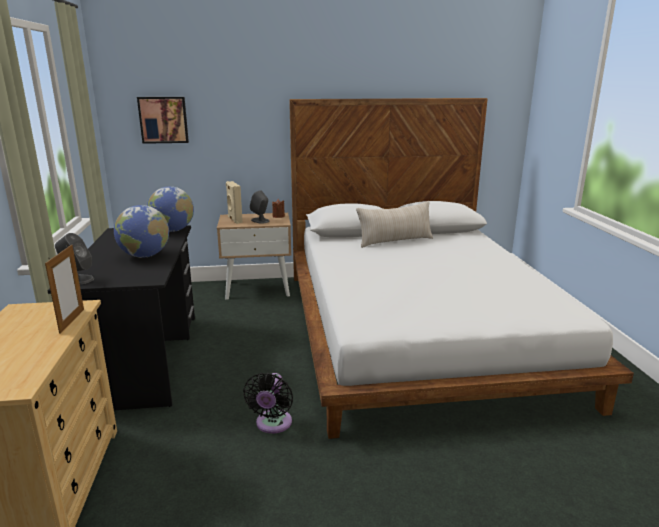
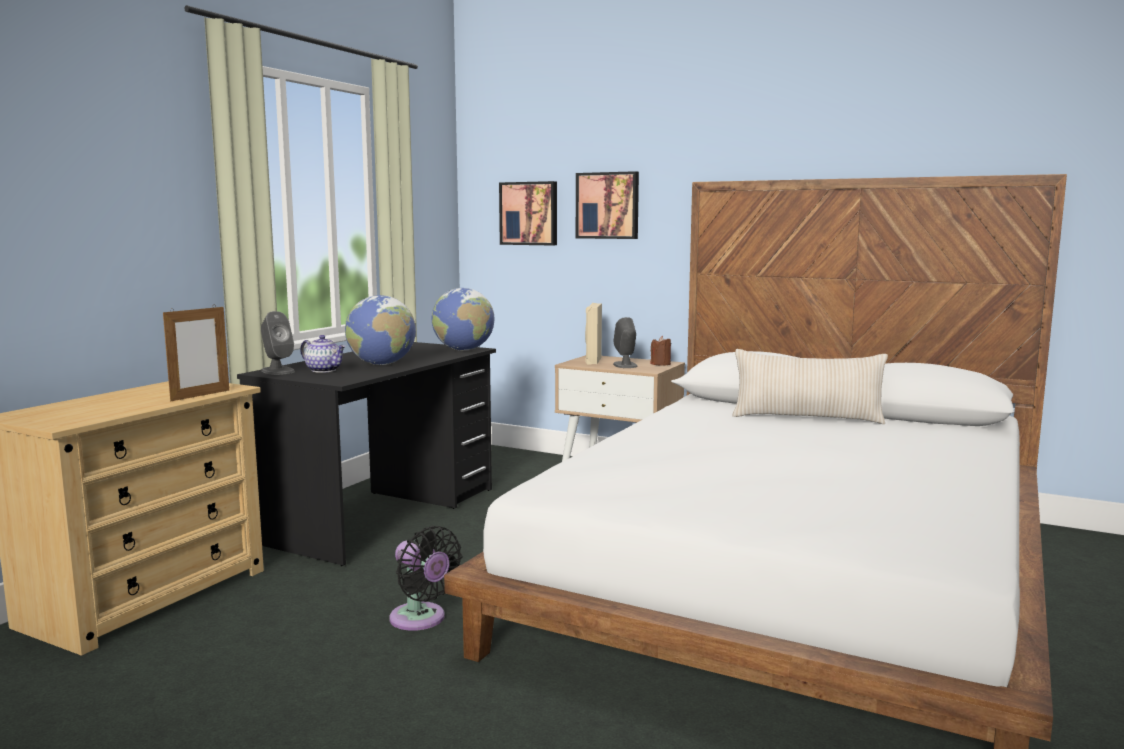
camera: 35 degrees right, 10 degrees down
(114, 271) = (325, 370): none -> teapot
(226, 114) = (608, 205): none -> picture
(272, 424) = (421, 620): black fan -> black fan turned 90 degrees counterclockwise

